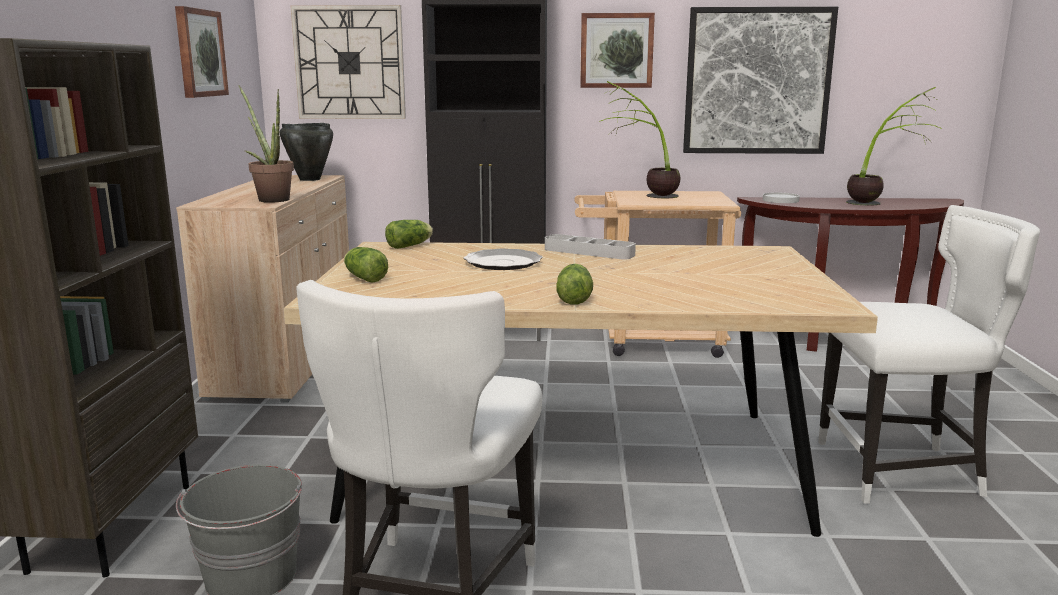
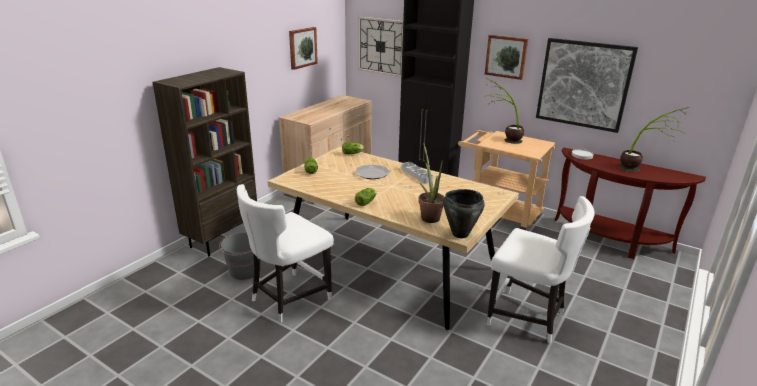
camera: 30 degrees right, 10 degrees up
(270, 199) = (317, 117): potted plant -> potted plant (429, 216)
(309, 179) = (352, 102): black cooking pot -> black cooking pot (459, 234)

